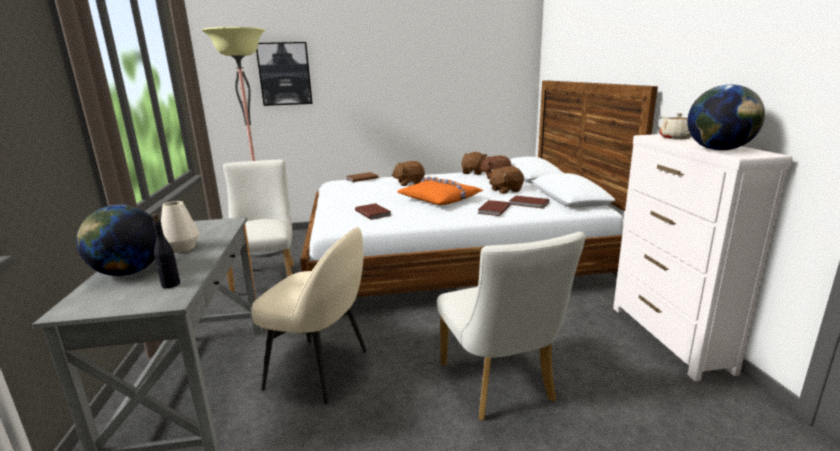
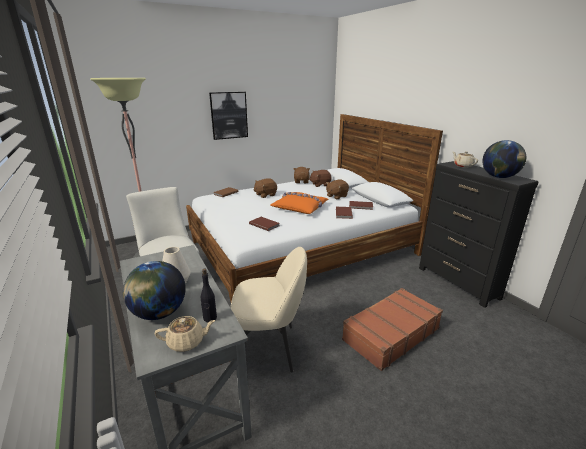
camera: 20 degrees left, 5 degrees up
(118, 302) = (187, 342): none -> beige teapot
(285, 74) = (150, 111): picture -> picture (229, 115)
(500, 387) = (390, 334): white chair -> brown suitcase
(669, 338) = (458, 283): white dresser -> black dresser

